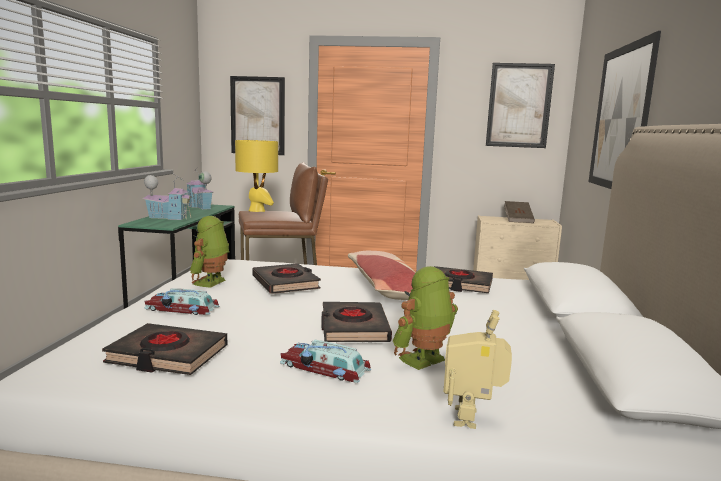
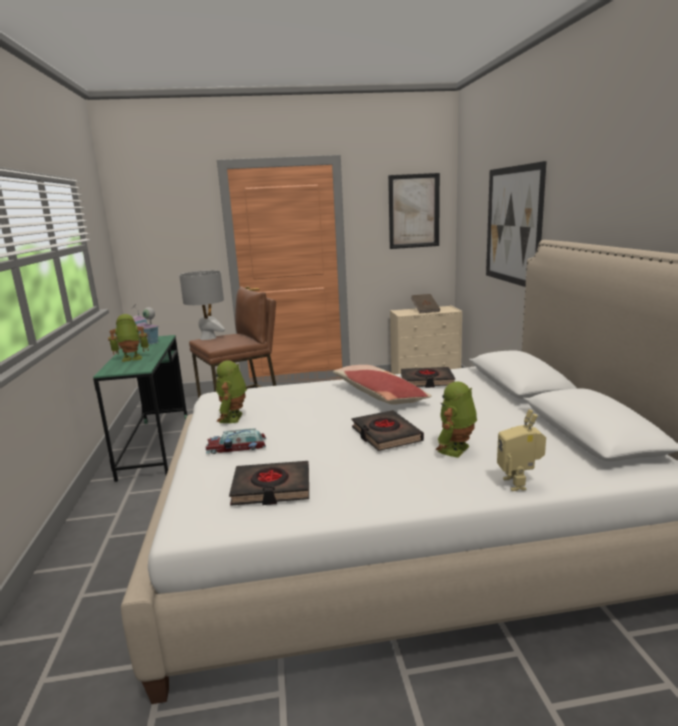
camera: 15 degrees left, 5 degrees up
(169, 217) = (131, 359): toy house -> toy robot
(257, 116) = (174, 242): picture -> none
(257, 210) = (208, 338): yellow table lamp -> grey table lamp
(286, 283) = (298, 406): black book -> none
(324, 370) = (397, 472): toy car -> none

